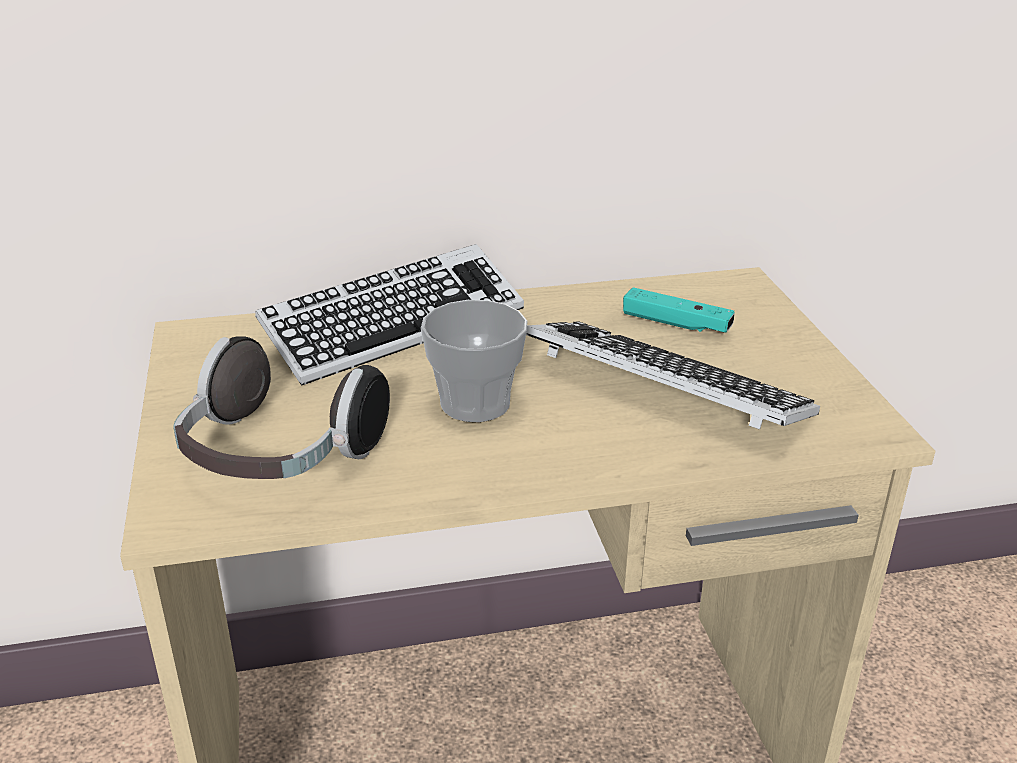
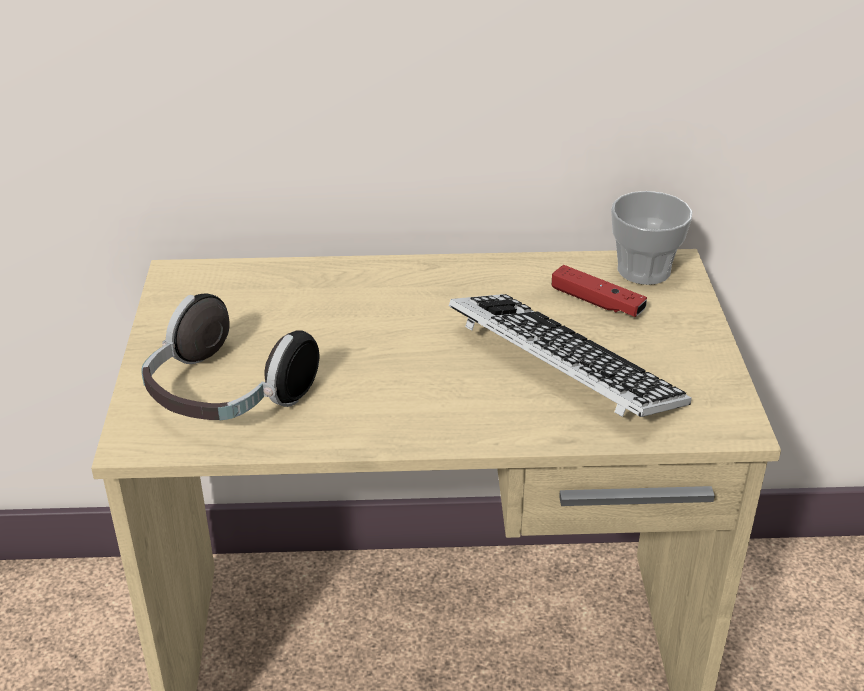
camera: 10 degrees right, 5 degrees up
(395, 326) = (349, 282): keyboard -> none
(475, 403) = (397, 364): cup -> cup (644, 270)
(676, 323) = (597, 302): turquoise game controller -> red game controller

